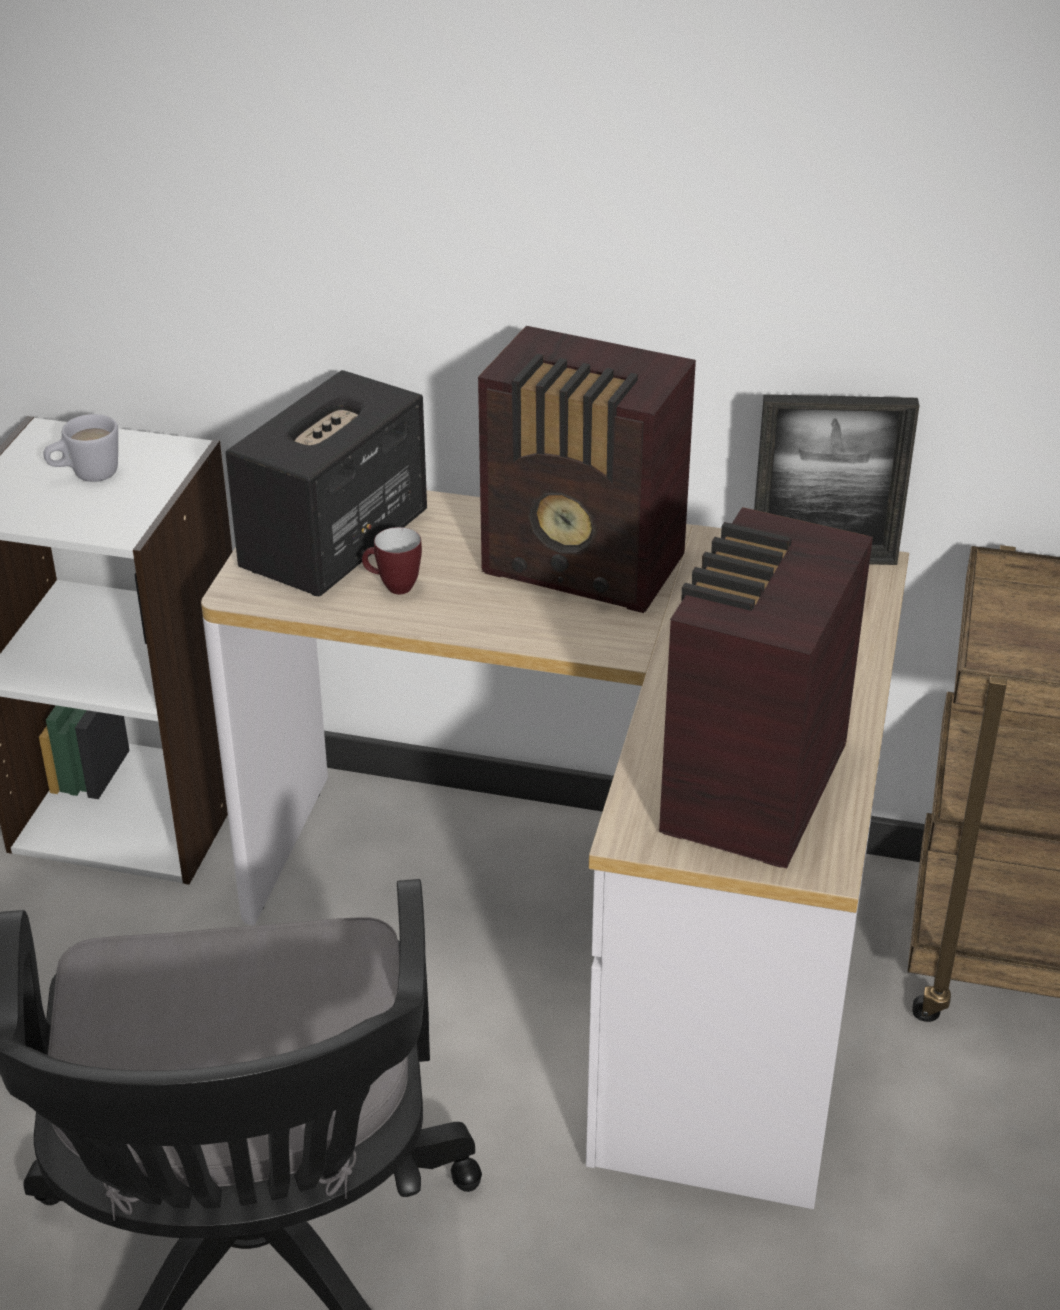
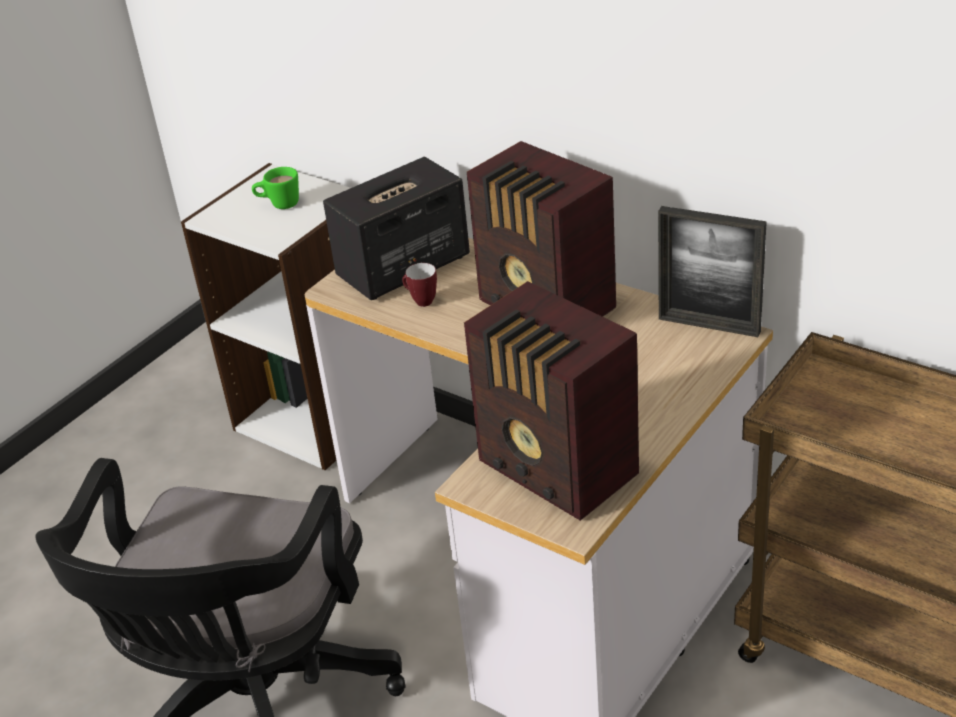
camera: 25 degrees right, 0 degrees up
(86, 476) = (279, 204): white mug -> green mug
(748, 791) = (558, 471): radio -> radio turned 90 degrees counterclockwise

